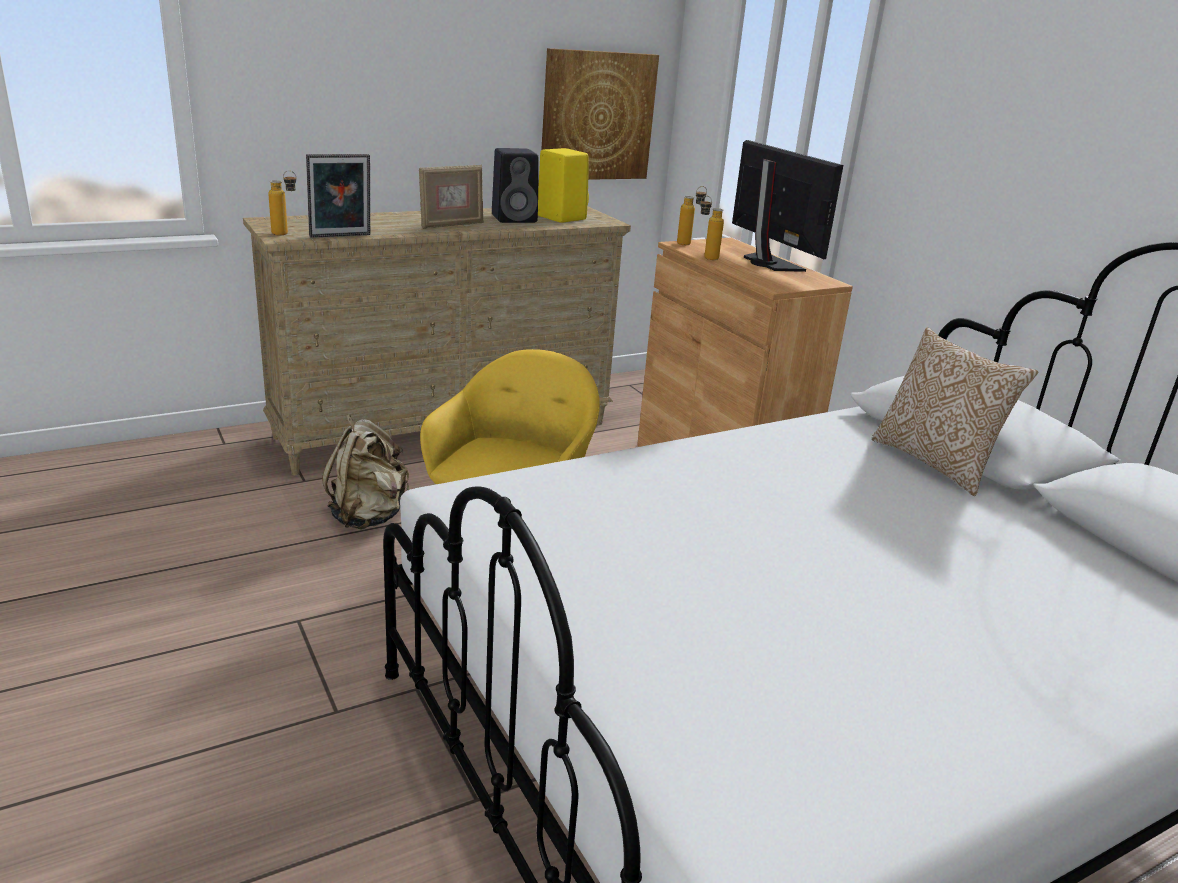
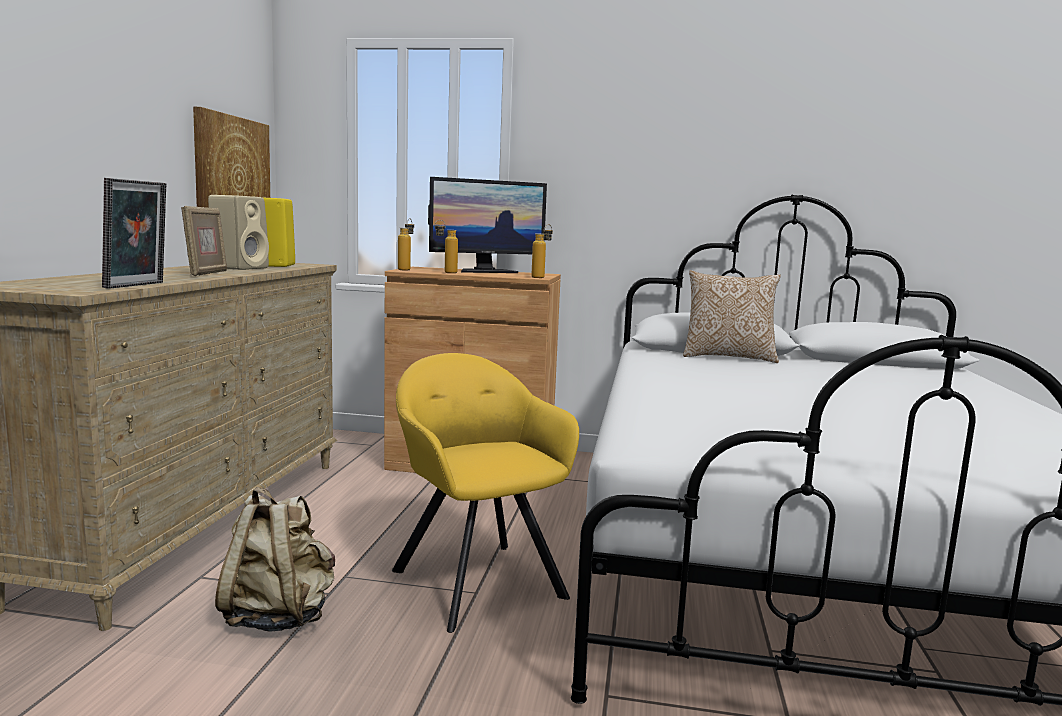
camera: 50 degrees left, 15 degrees down
(286, 234) = (67, 289): bottle -> bottle (541, 277)
(515, 219) = (240, 268): black speaker -> beige speaker
(769, 263) = (485, 271): monitor -> monitor turned 150 degrees clockwise

